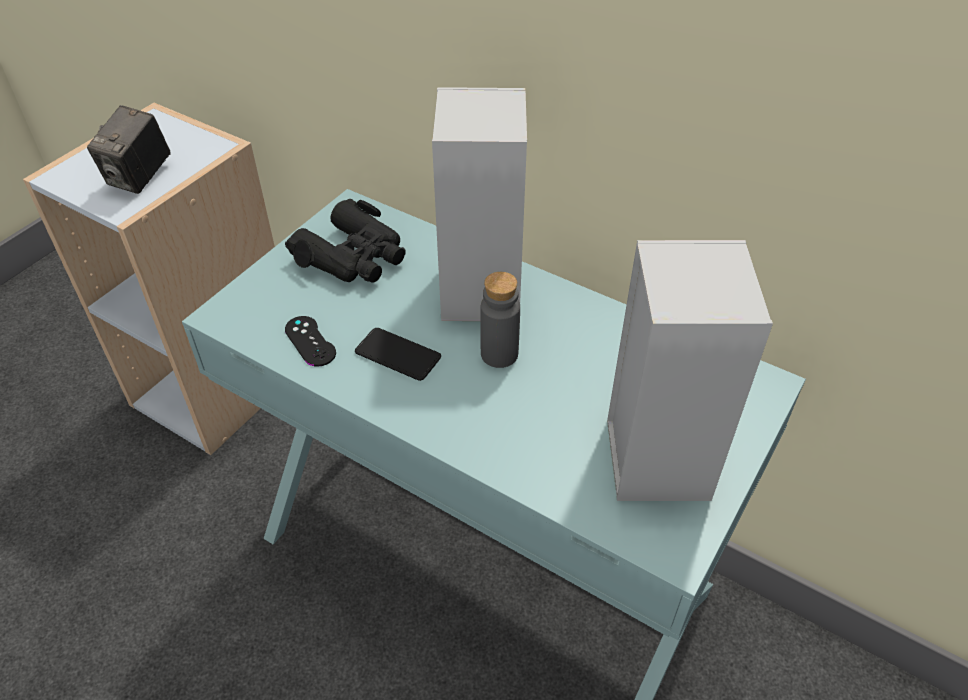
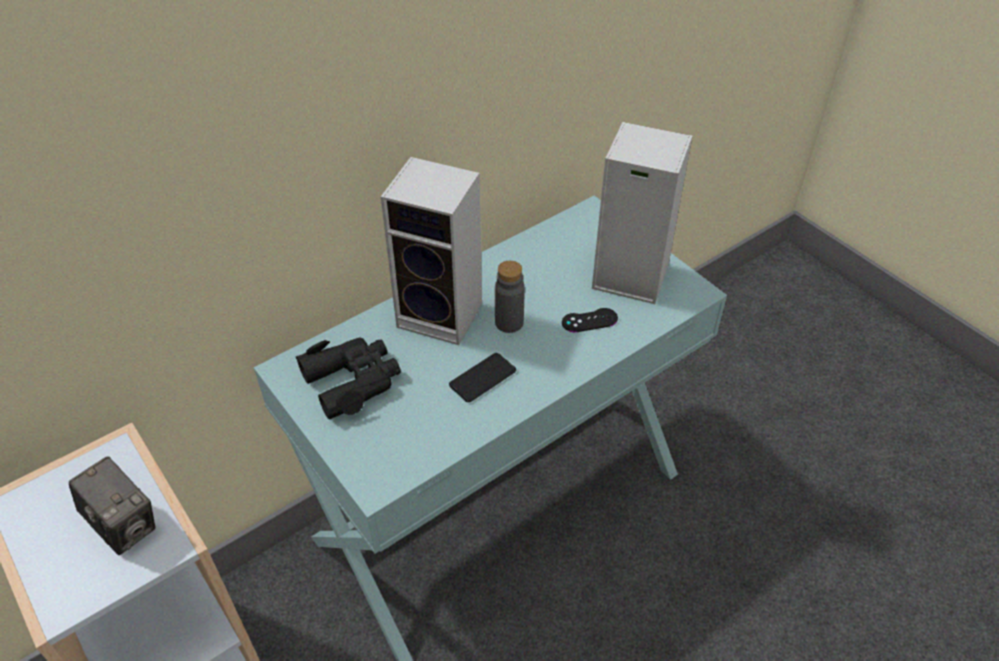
camera: 70 degrees left, 0 degrees up
(310, 341) = (441, 428): black game controller -> black game controller (589, 320)

